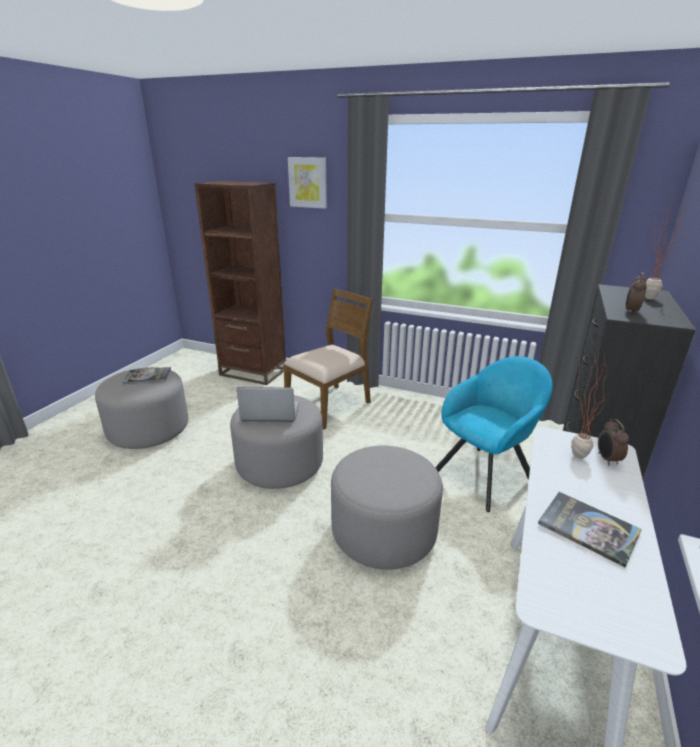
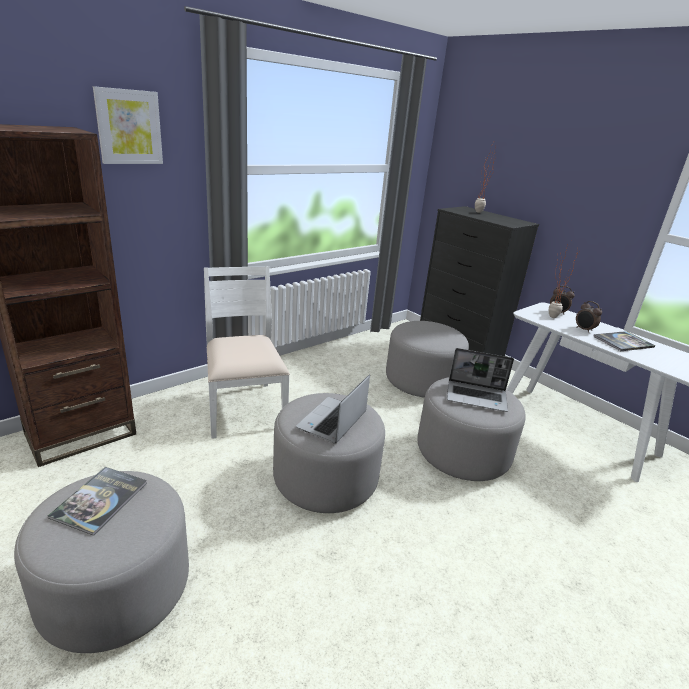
camera: 65 degrees left, 0 degrees up
(329, 405) = (244, 408): brown chair -> white chair
(385, 472) = (477, 397): none -> laptop
(486, 474) = (422, 381): turquoise armchair -> grey ottoman
(630, 311) = (501, 221): alarm clock -> alarm clock (584, 330)

